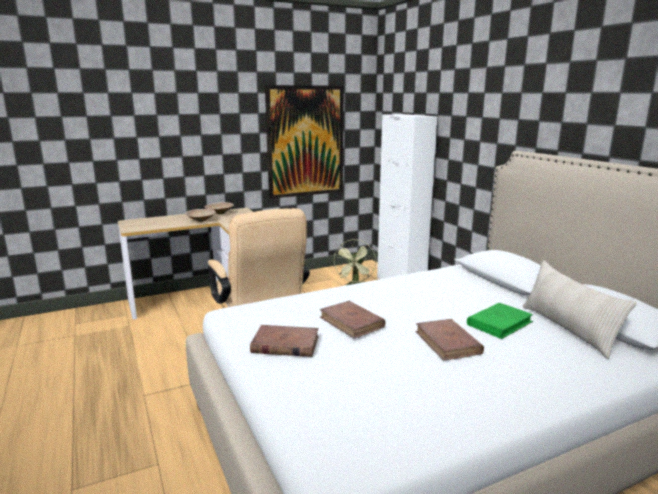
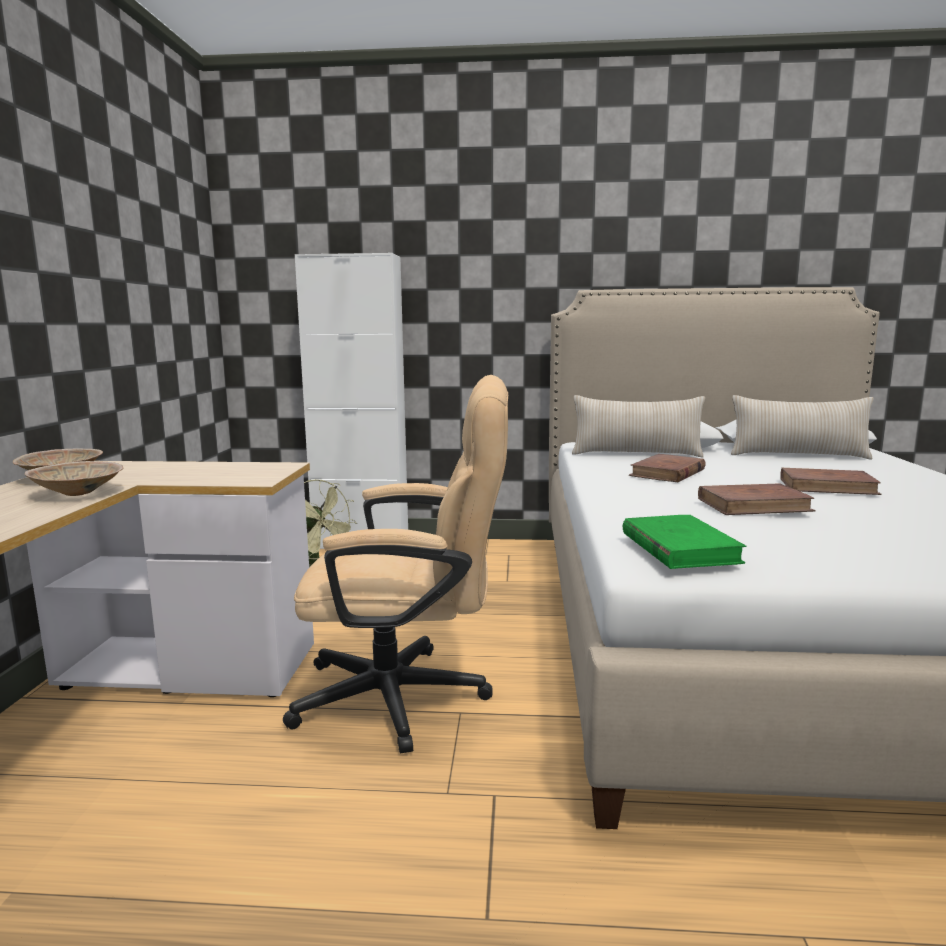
camera: 60 degrees left, 5 degrees down
(285, 344) = (821, 547): brown book -> brown book (667, 473)
(305, 141) = (145, 305): picture -> none
(469, 281) = (636, 454): none -> beige pillow
(499, 323) = (774, 467): green book -> green book (679, 547)

